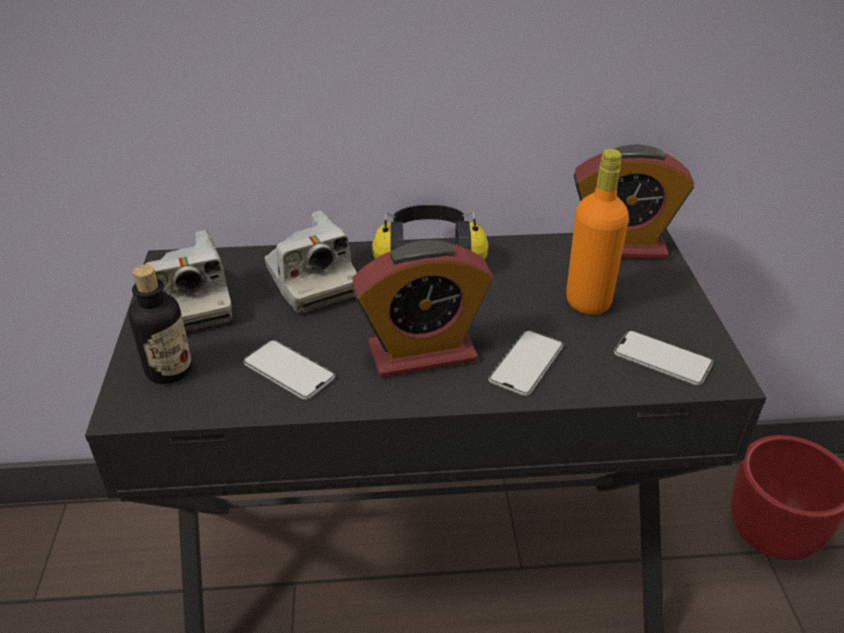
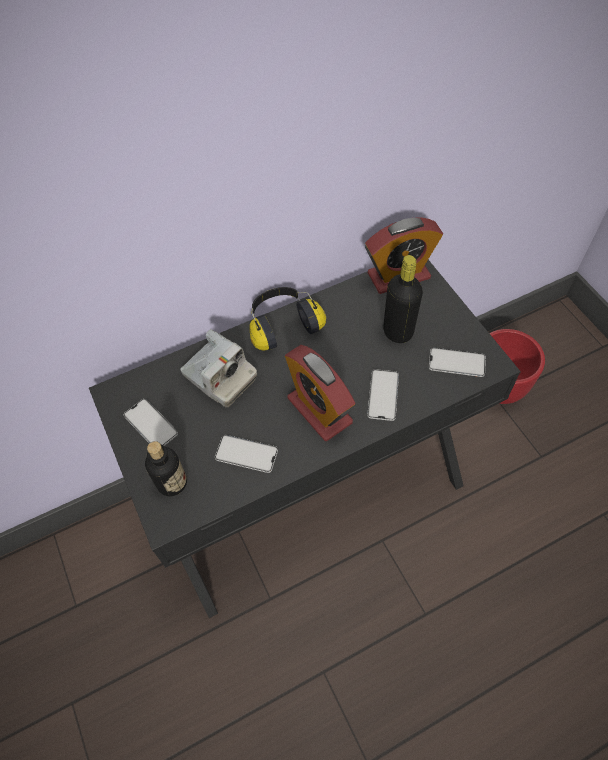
camera: 20 degrees left, 20 degrees up
(191, 304) = (150, 424): camera -> phone
(422, 353) = (319, 410): alarm clock -> alarm clock turned 90 degrees clockwise
(588, 301) = (398, 332): orange bottle -> black bottle

